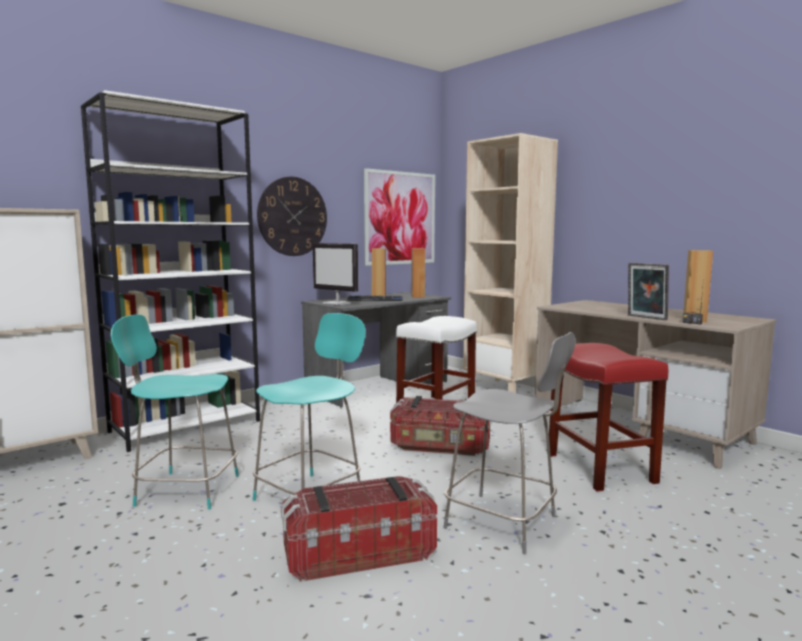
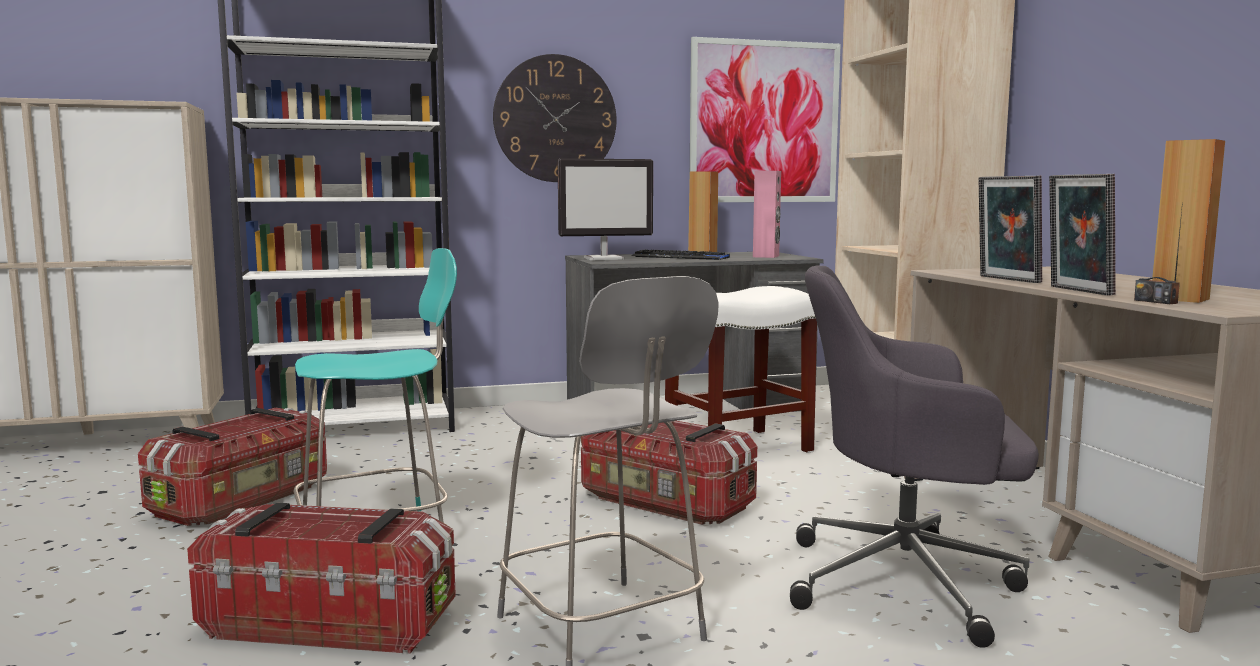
camera: 25 degrees right, 0 degrees up
(184, 490) = (244, 500): turquoise chair -> storage box
(337, 303) = (605, 259): monitor -> monitor turned 75 degrees counterclockwise
(418, 296) = (766, 256): brown speaker -> pink speaker
(597, 311) = (1006, 279): none -> picture frame
(598, 468) = (907, 582): red stool -> grey office chair

